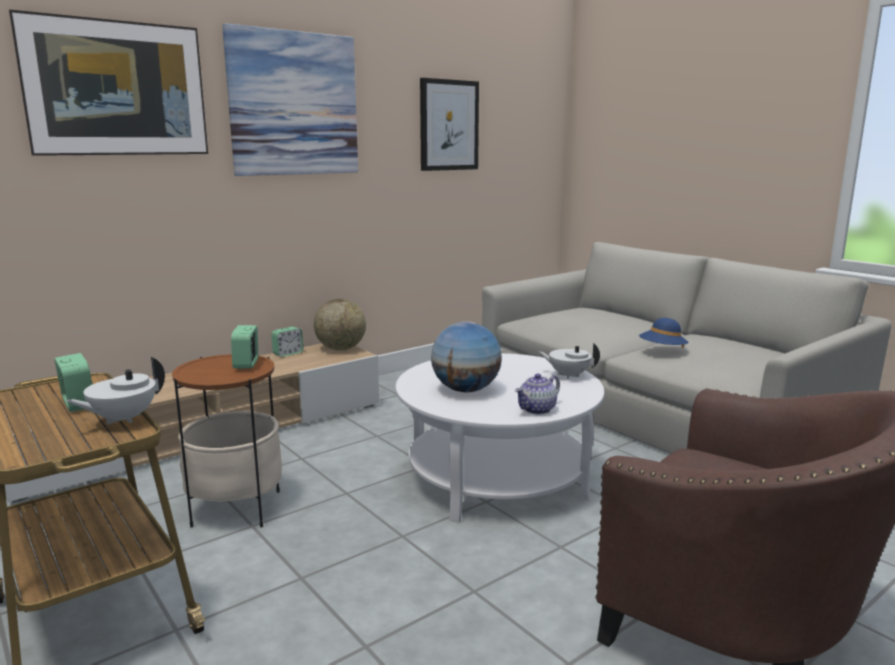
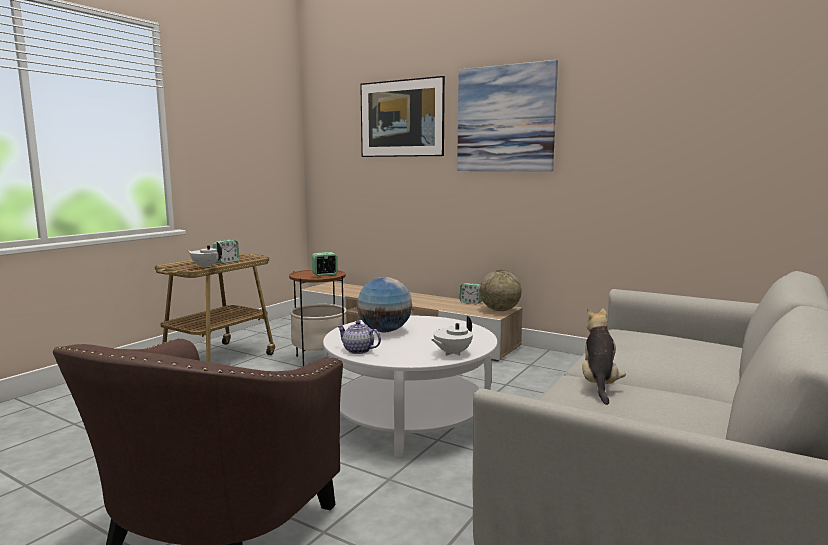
camera: 70 degrees right, 5 degrees down
(448, 125) = (664, 127): picture -> none
(568, 375) = (452, 353): white teapot -> white teapot turned 135 degrees counterclockwise
(662, 350) = (599, 384): blue hat -> plush toy

